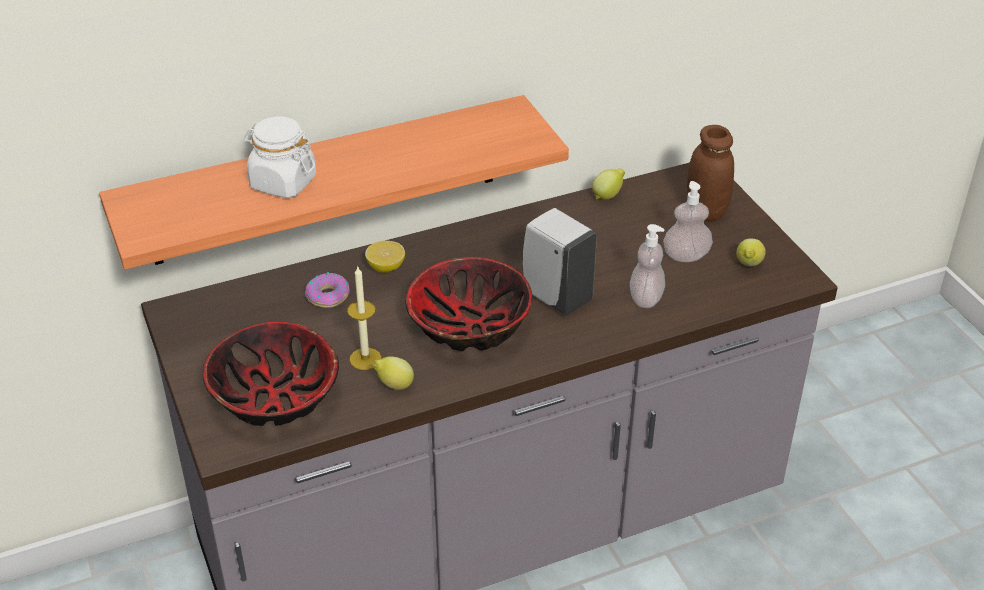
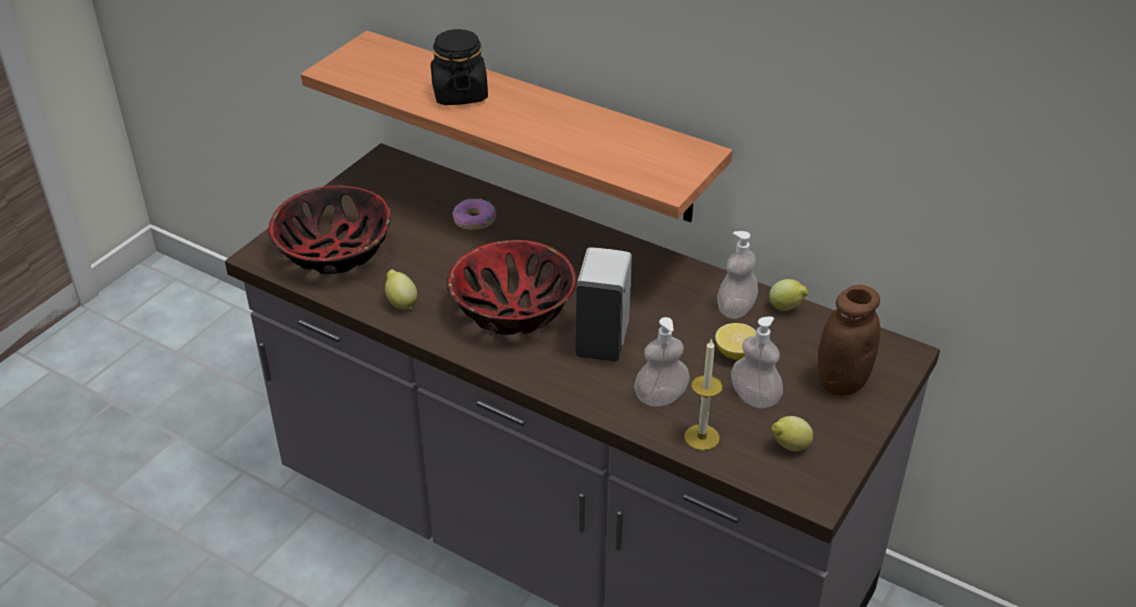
camera: 55 degrees right, 0 degrees up
(282, 182) = (459, 93): white jar -> black jar
(365, 359) = (418, 273): candle -> candle (701, 437)
(386, 267) = (540, 231): lemon -> lemon (735, 353)
(585, 218) = (736, 309): none -> soap dispenser

